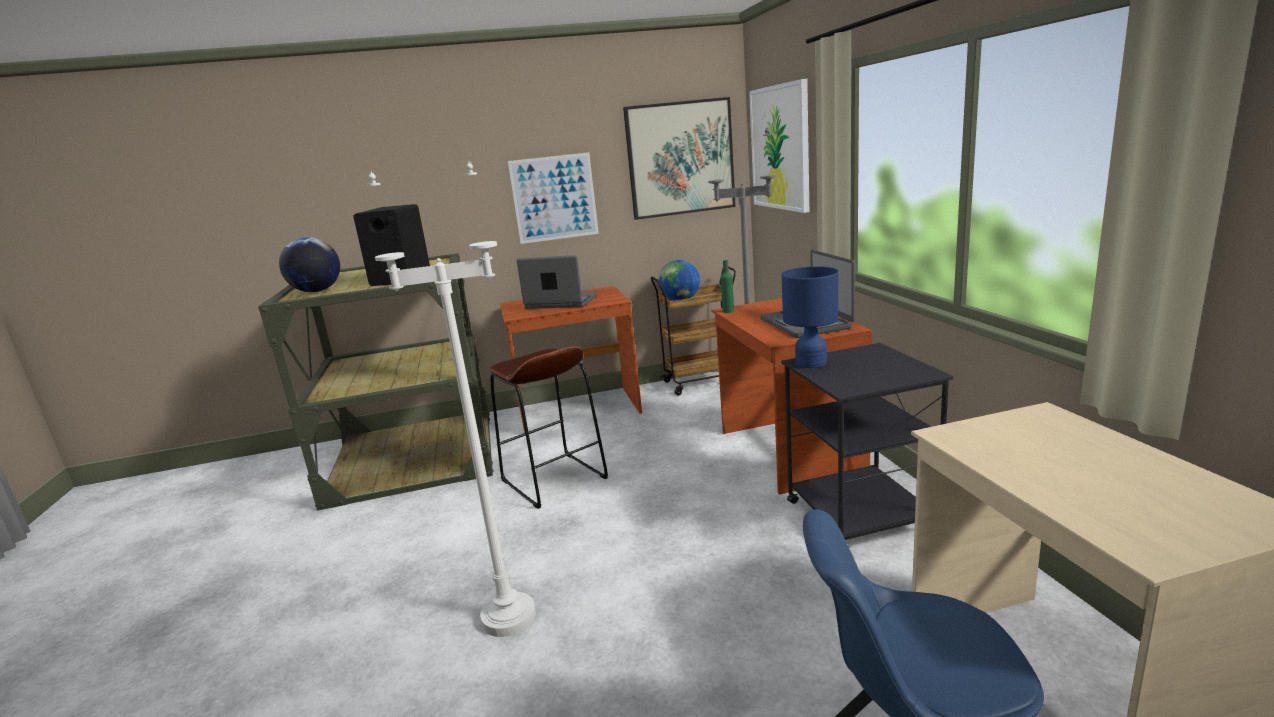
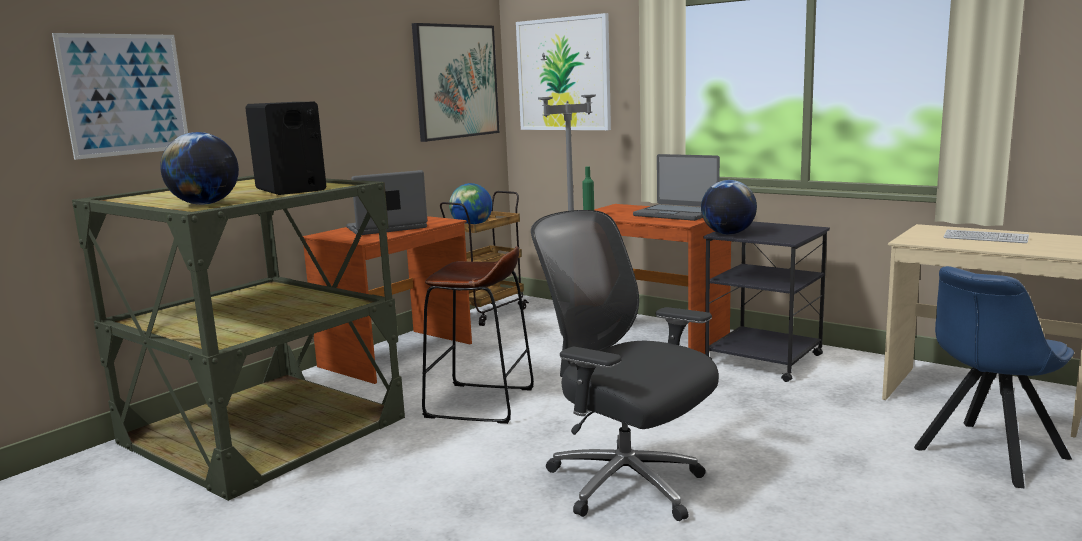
camera: 40 degrees left, 5 degrees down
(509, 617) = (627, 485): white floor lamp -> office chair
(554, 198) = (352, 114): picture -> picture (125, 94)
(810, 363) = (728, 234): blue table lamp -> globe
(1077, 461) = (985, 238): none -> keyboard

